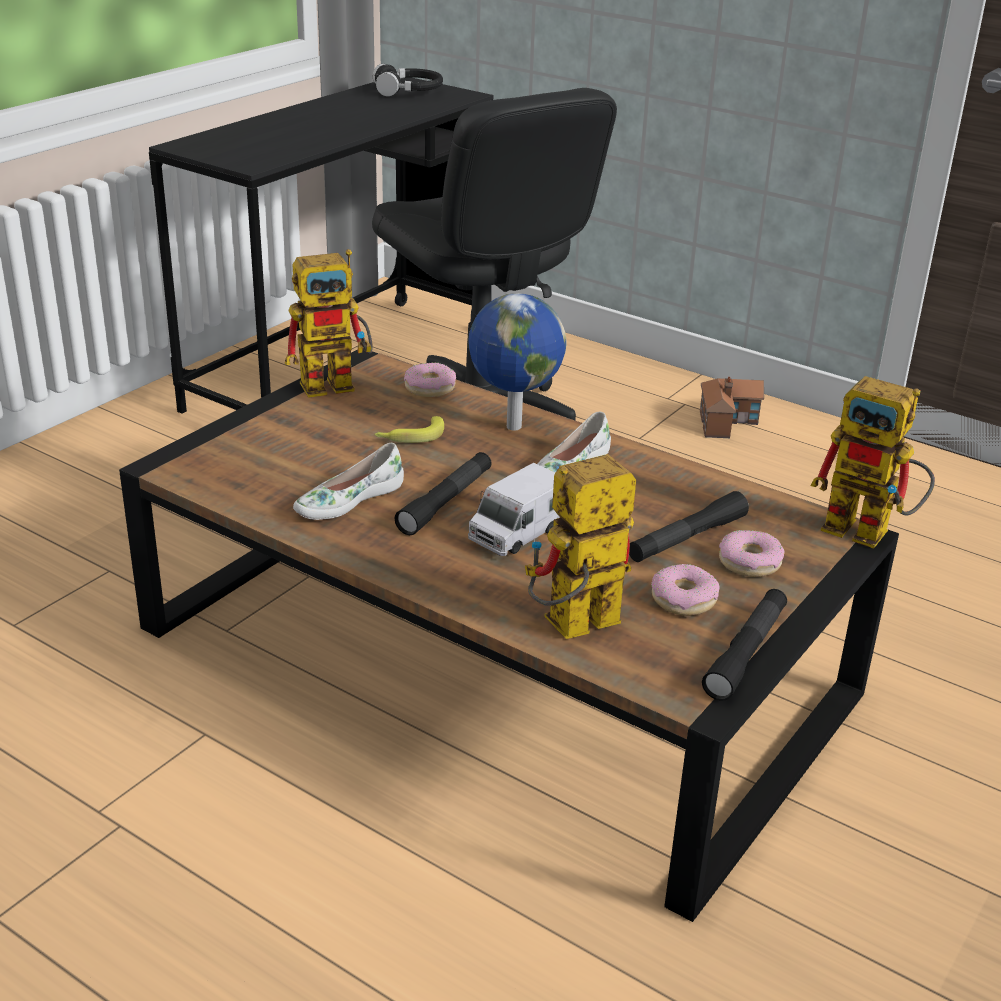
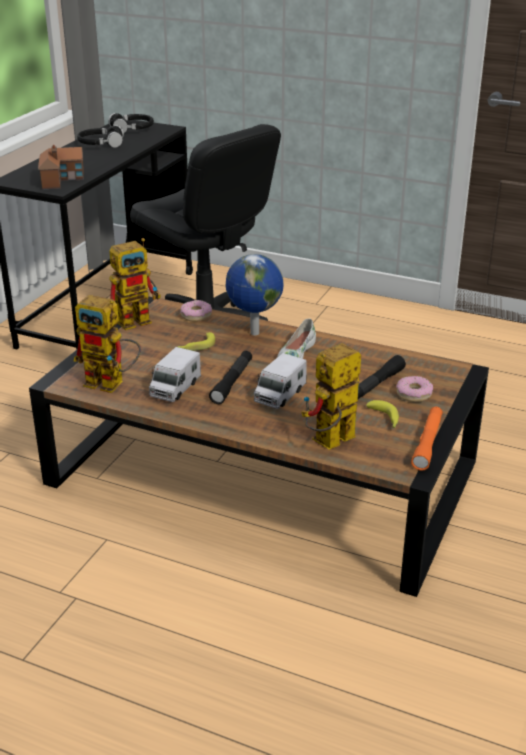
camera: 10 degrees left, 0 degrees up
(348, 499) = (175, 388): white shoe -> toy truck
(349, 107) = (101, 144): none -> black headphones
(683, 599) = (385, 419): donut -> banana
(727, 420) = (355, 313): toy house -> toy house (62, 179)
(746, 653) = (427, 443): black flashlight -> orange flashlight
(870, 532) = (473, 368): toy robot -> toy robot (112, 383)

